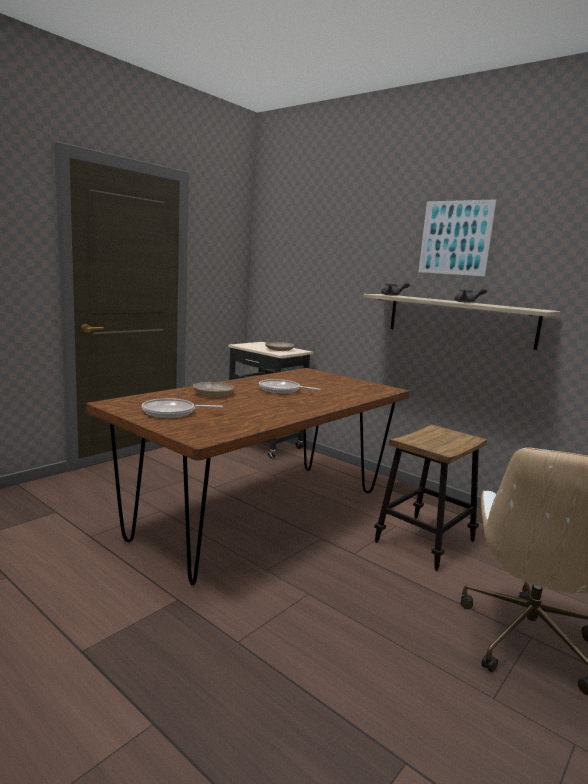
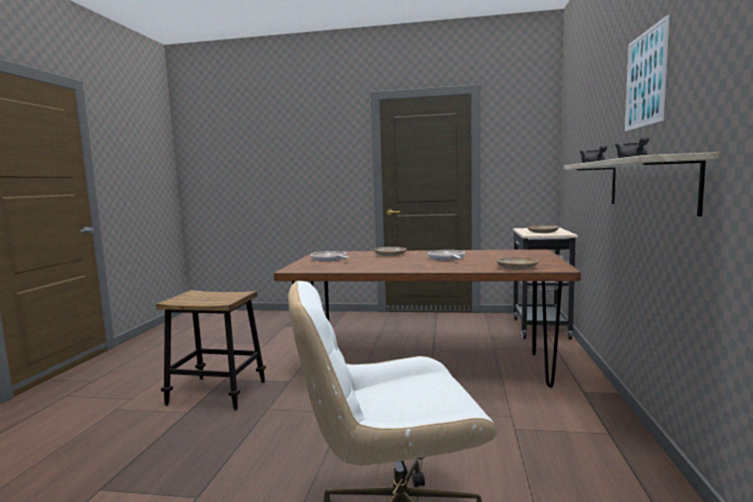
camera: 60 degrees right, 5 degrees down
(368, 393) = (517, 268): none -> beige plate
(425, 541) = (507, 437): stool -> stool (217, 393)

